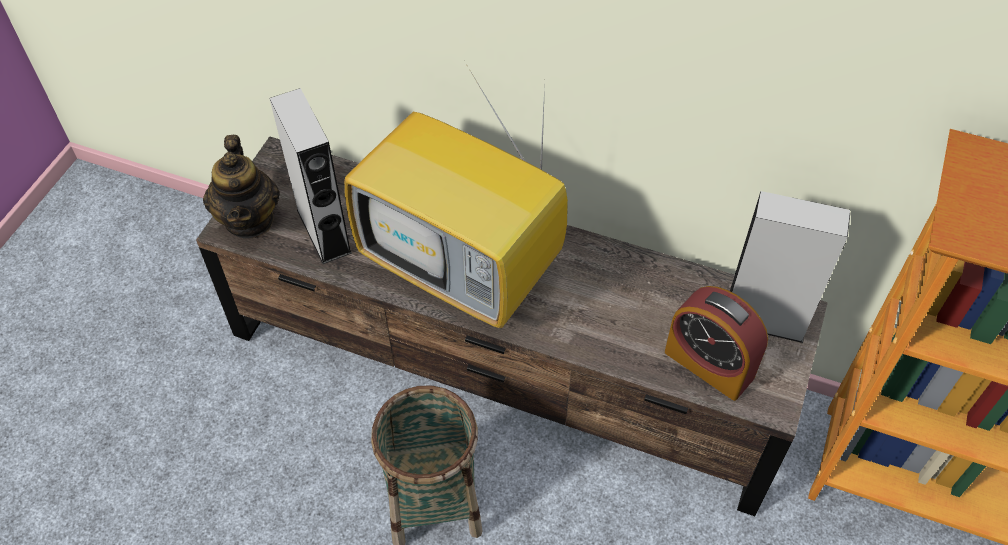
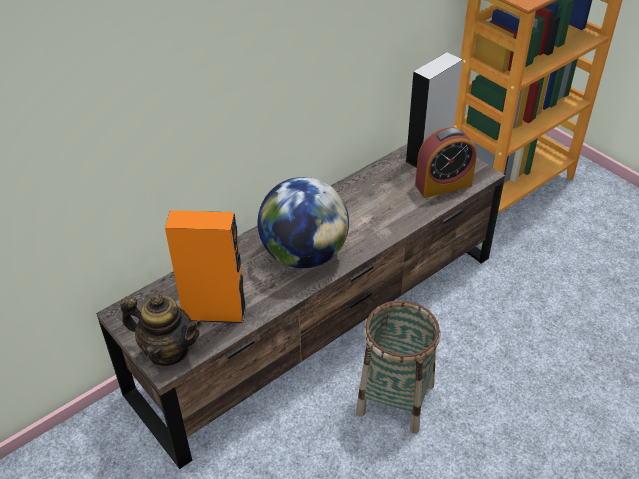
camera: 60 degrees left, 10 degrees down
(324, 231) = (214, 312): grey speaker -> orange speaker
(465, 269) = (304, 254): television -> globe

